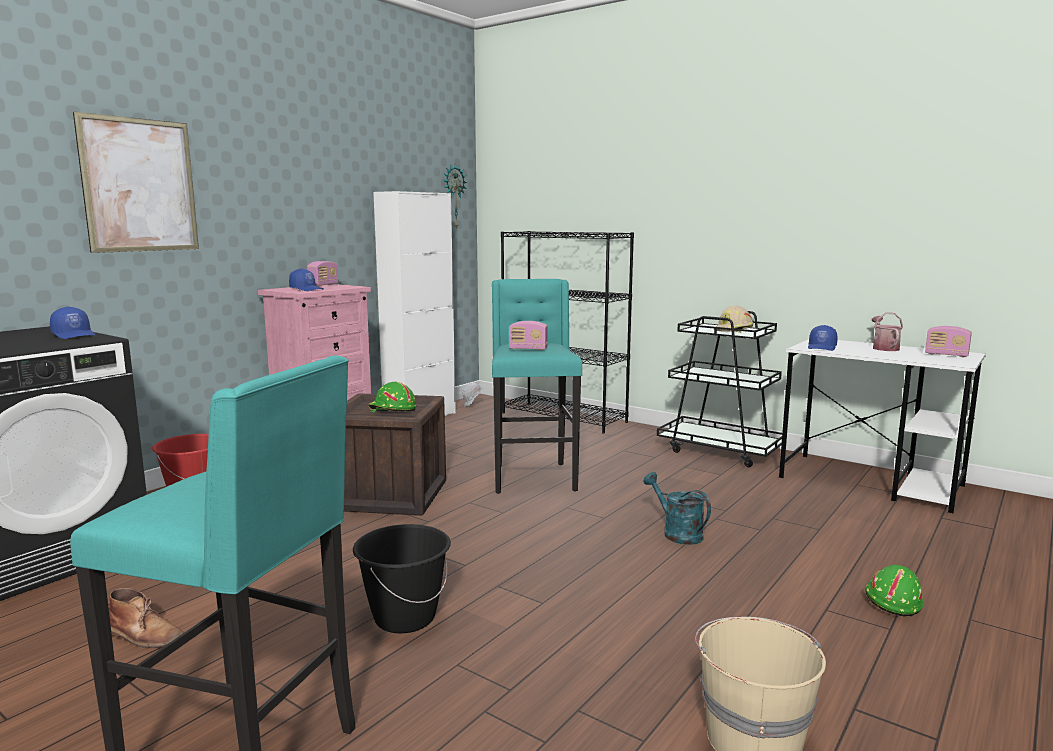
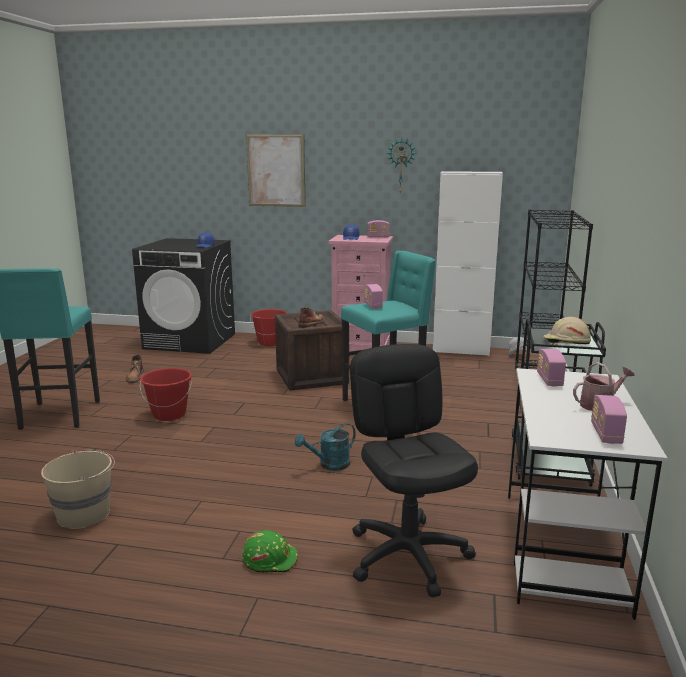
camera: 65 degrees right, 5 degrees up
(392, 410) = (312, 323): green hard hat -> brown boot
(404, 617) = (169, 414): black bucket -> red bucket
(453, 196) = (539, 173): wall clock -> wall clock (401, 166)
(677, 533) = (329, 465): turquoise watering can -> turquoise watering can turned 150 degrees counterclockwise
(822, 347) = (549, 380): blue cap -> radio
(882, 534) = (408, 555): none -> black office chair

